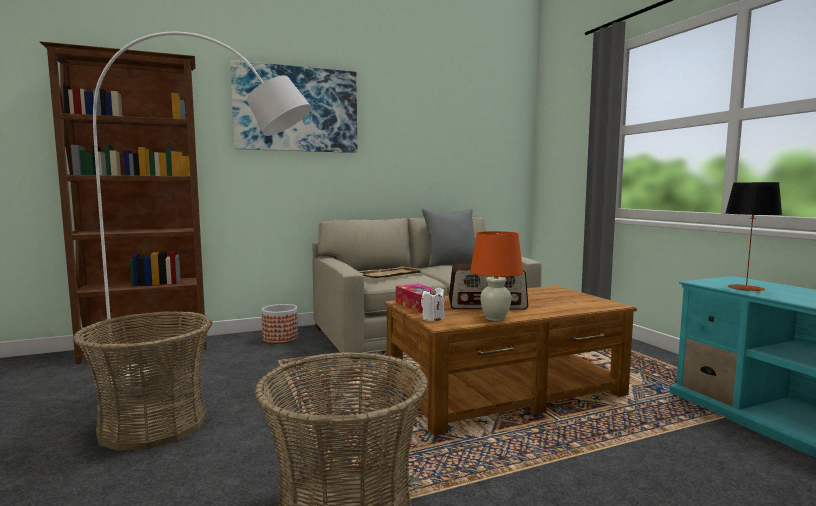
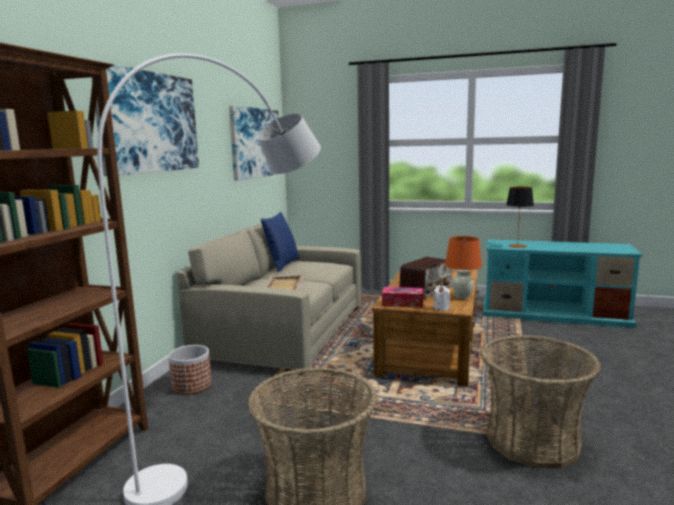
camera: 50 degrees left, 5 degrees up
(451, 264) = (282, 265): grey pillow -> blue pillow
(469, 136) = (255, 143): none -> picture

